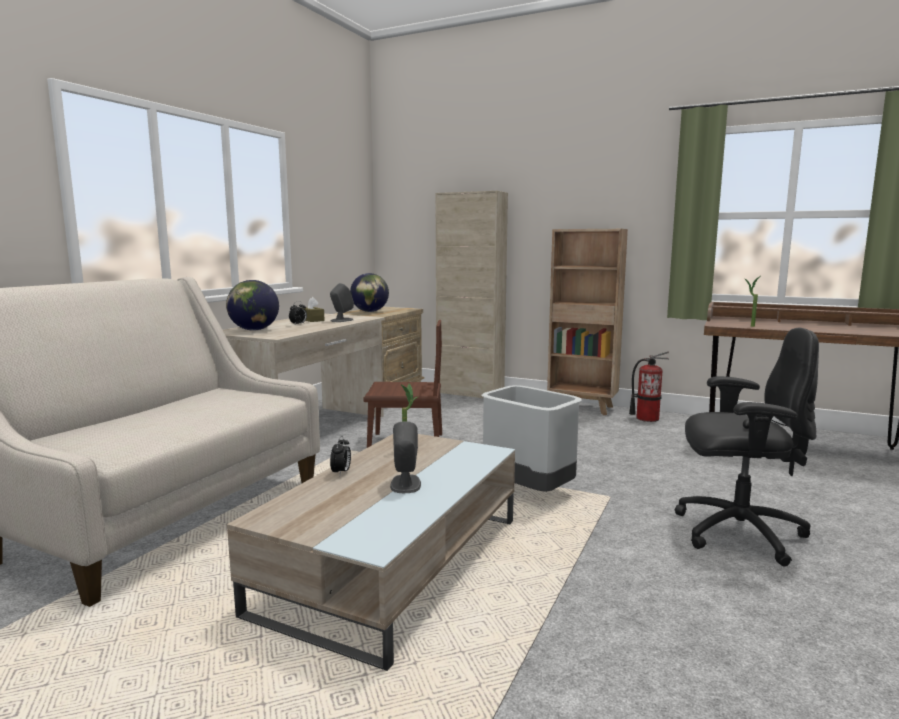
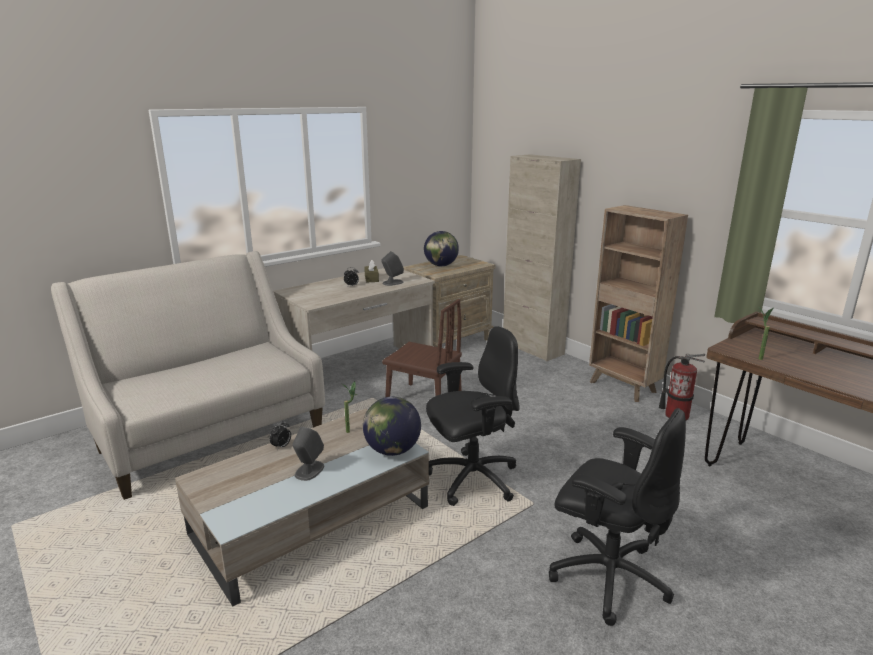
camera: 25 degrees right, 10 degrees up
(254, 330) = (310, 291): globe -> globe (392, 451)
(529, 492) = (471, 479): grey trash can -> black office chair

